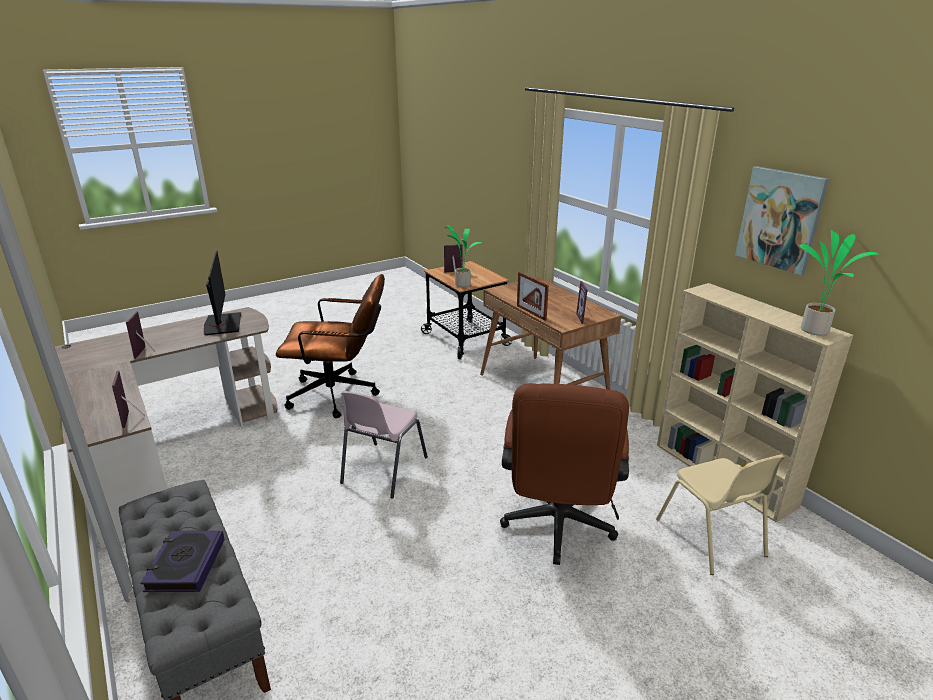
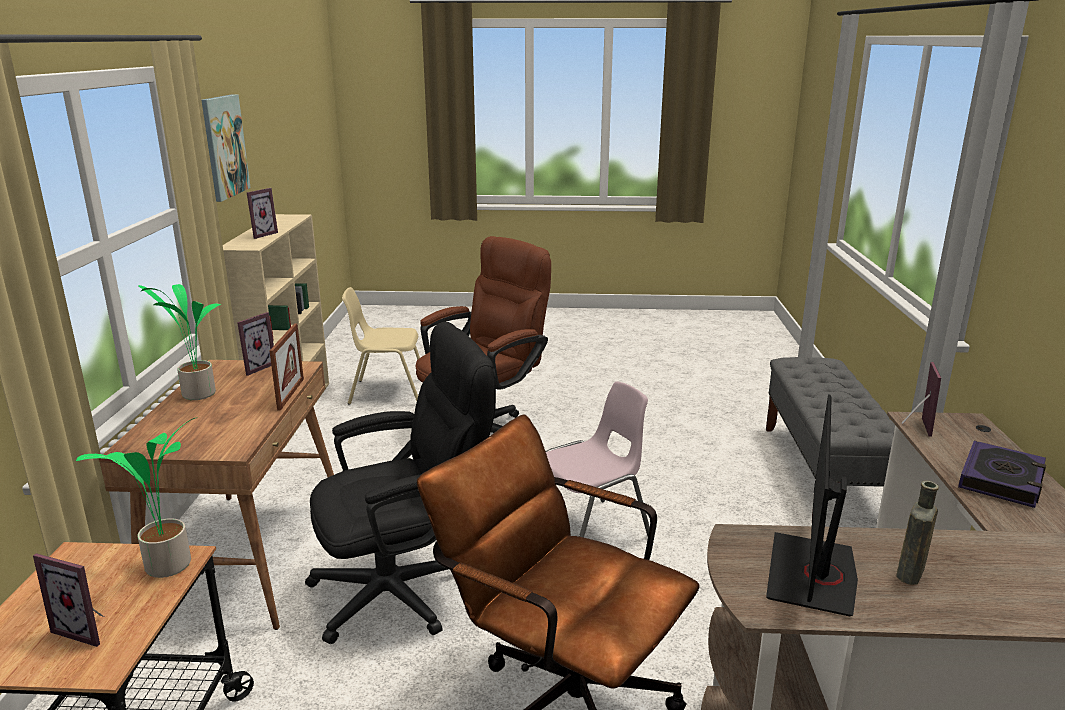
camera: 145 degrees left, 5 degrees down
(147, 352) = (963, 542): picture frame -> picture frame (260, 234)
(180, 334) = (909, 575): none -> brown bottle
(185, 565) = (827, 385): book -> book (1001, 480)
(450, 405) = (406, 589): none -> black office chair
(711, 538) = (387, 392): beige chair -> beige chair turned 105 degrees counterclockwise
(815, 330) = (285, 218): potted plant -> potted plant (197, 394)

